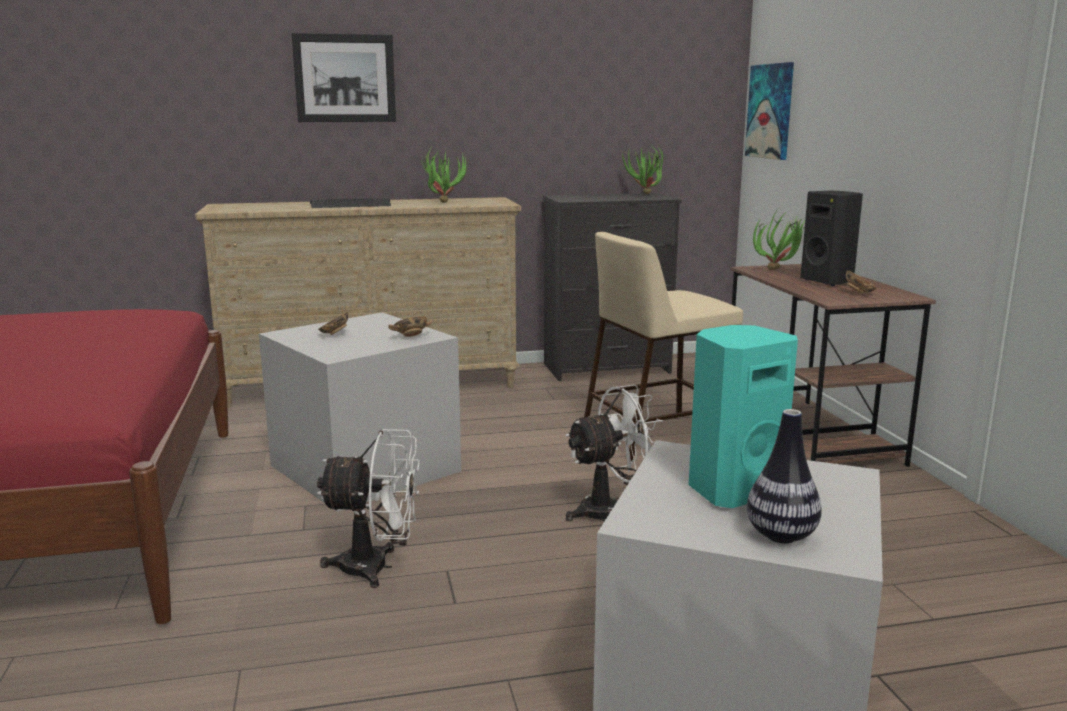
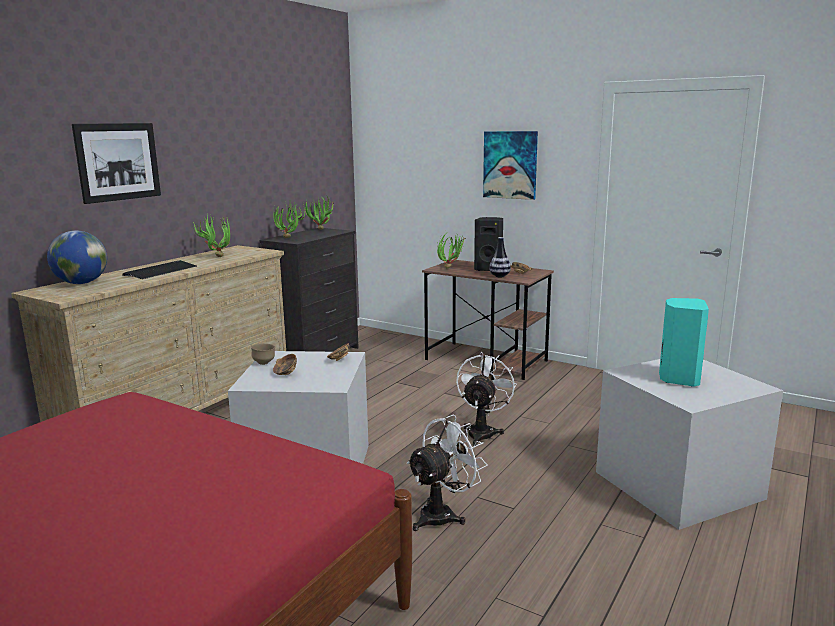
camera: 45 degrees left, 0 degrees up
(267, 204) = (81, 283): none -> globe
(348, 321) = (264, 363): none -> brown bowl
(576, 197) = (290, 238): none -> potted plant
(657, 435) = (423, 385): beige stool -> none
(771, 111) = (384, 168): picture -> picture (510, 165)
(781, 536) = (731, 388): vase -> vase (499, 276)

